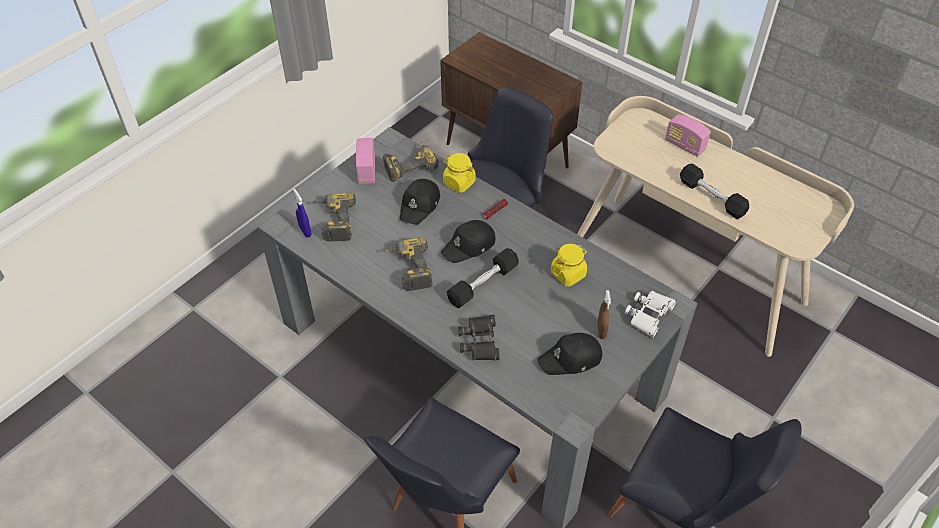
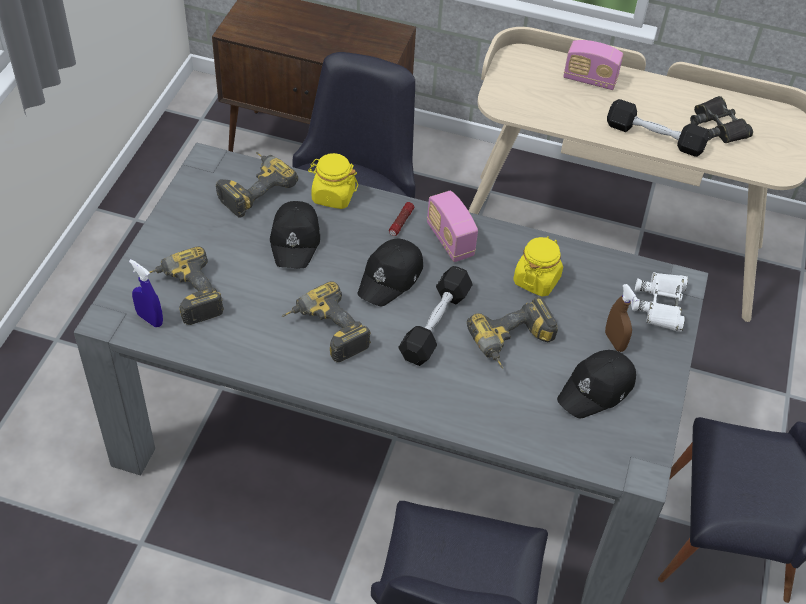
camera: 25 degrees left, 0 degrees up
(366, 171) = (196, 211): radio -> radio (450, 240)
(480, 341) = (471, 401): black binoculars -> black binoculars (718, 126)
(528, 312) = (513, 345): none -> power drill

